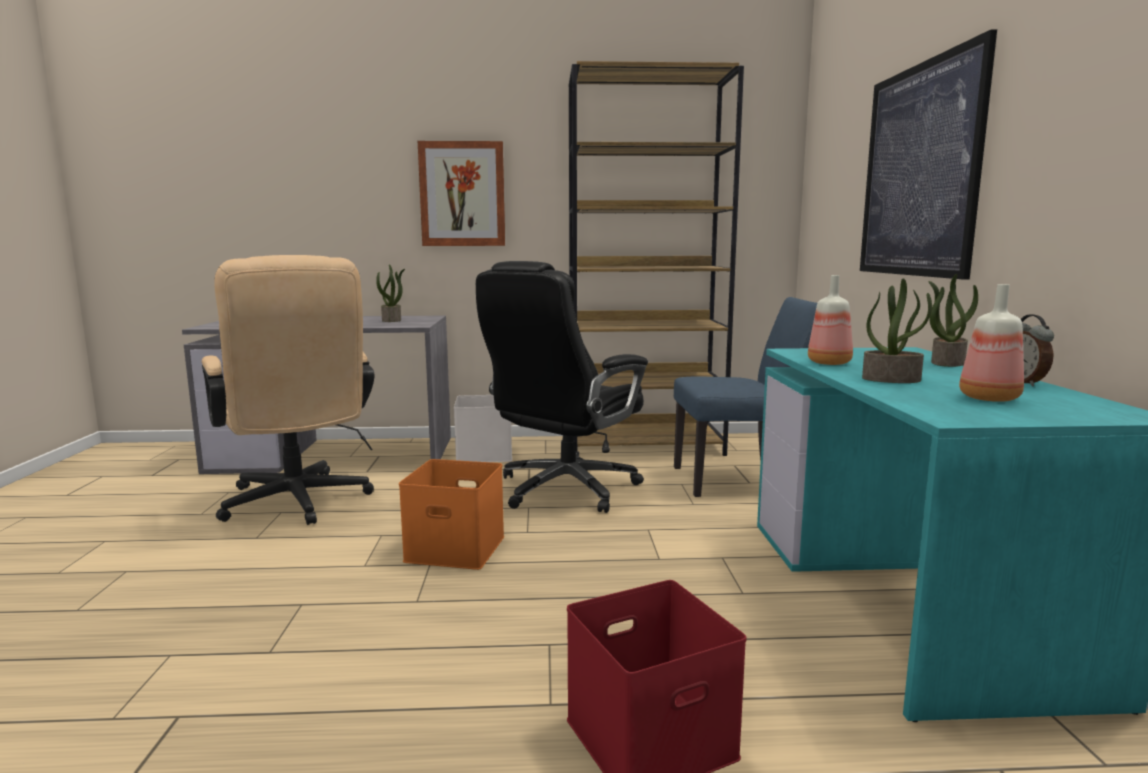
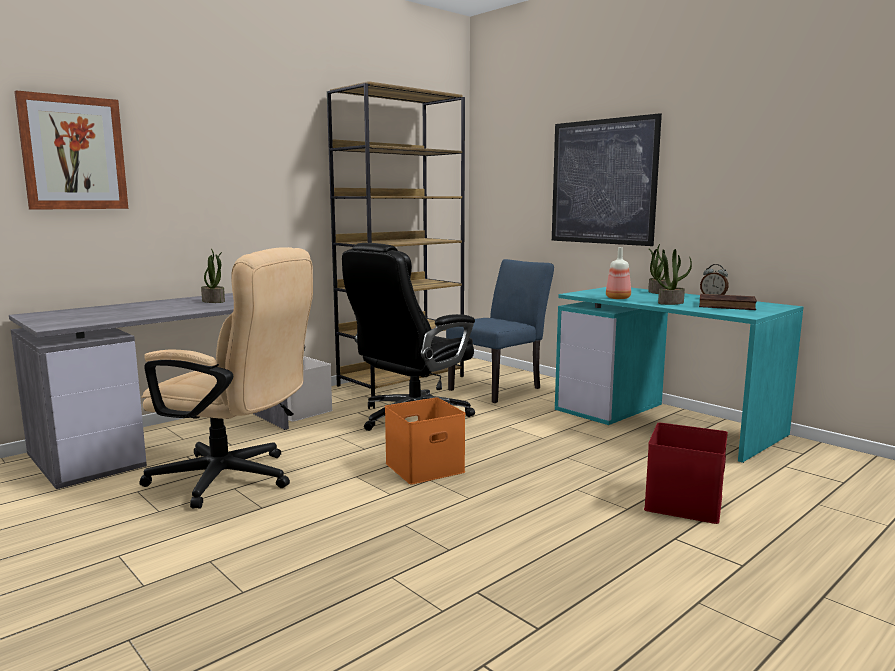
camera: 40 degrees left, 0 degrees up
(462, 194) = (244, 181): picture -> picture (73, 153)
(564, 489) = (412, 418): black office chair -> black office chair turned 45 degrees clockwise
(989, 398) = (728, 306): bottle -> brown book

